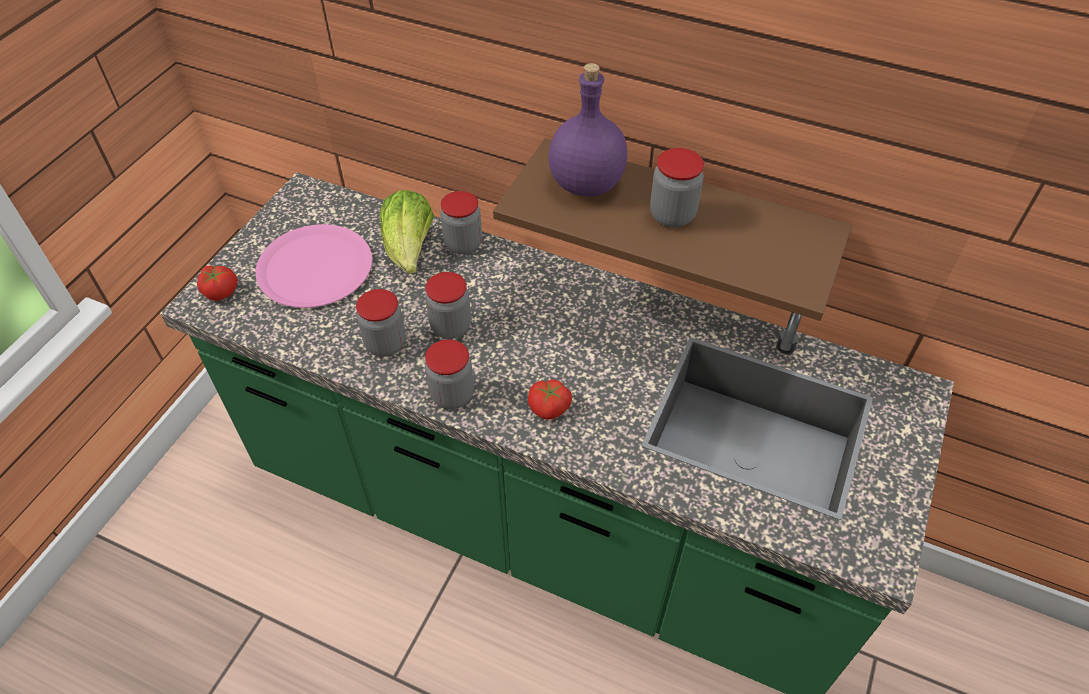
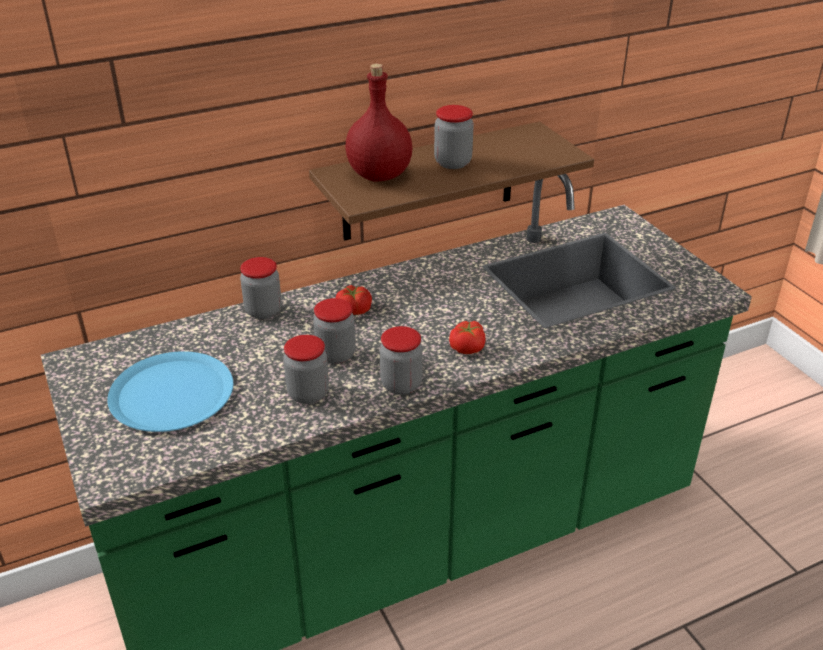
camera: 50 degrees left, 15 degrees down
(221, 291) = (113, 459): tomato -> tomato (354, 309)
(315, 268) = (172, 393): pink plate -> blue plate
(410, 251) = (230, 338): lettuce -> none
(585, 183) = (378, 175): purple bottle -> red bottle

